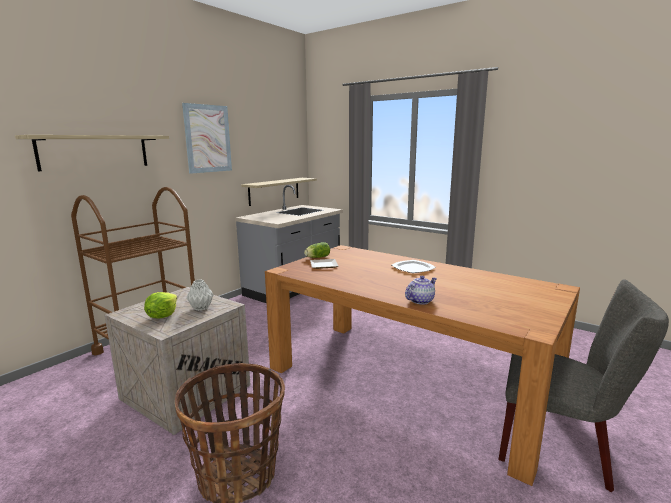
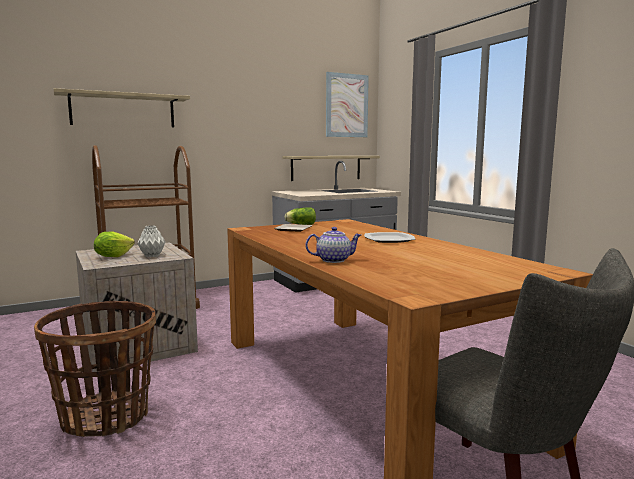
camera: 25 degrees right, 5 degrees down
(208, 138) = (244, 104): picture -> picture (347, 105)

